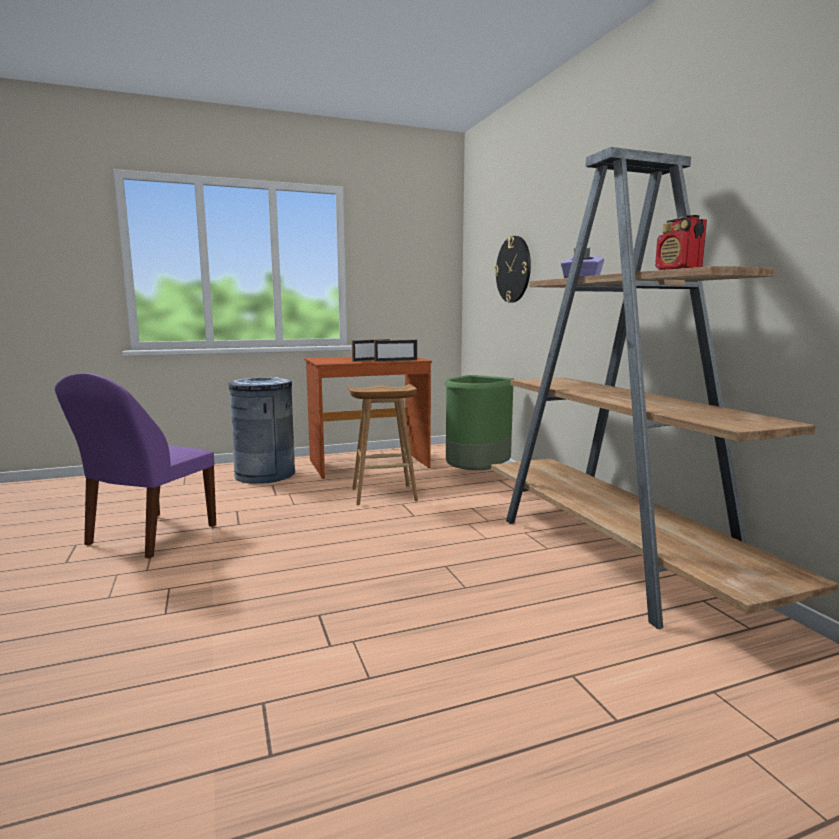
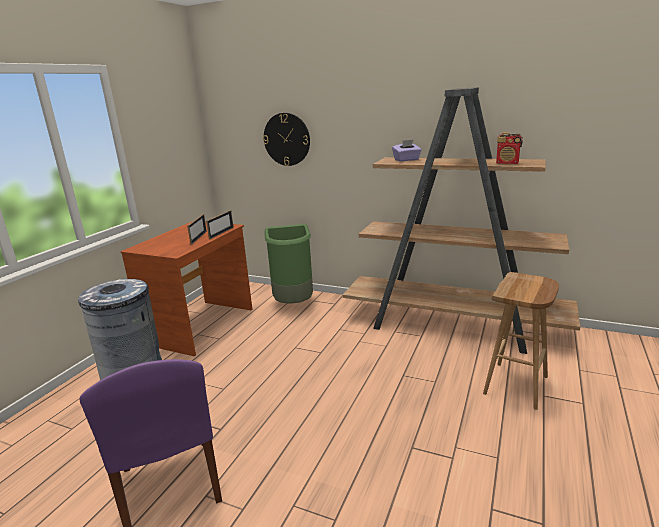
camera: 45 degrees left, 10 degrees up
(383, 495) = (269, 347): brown stool -> brown stool (516, 386)

